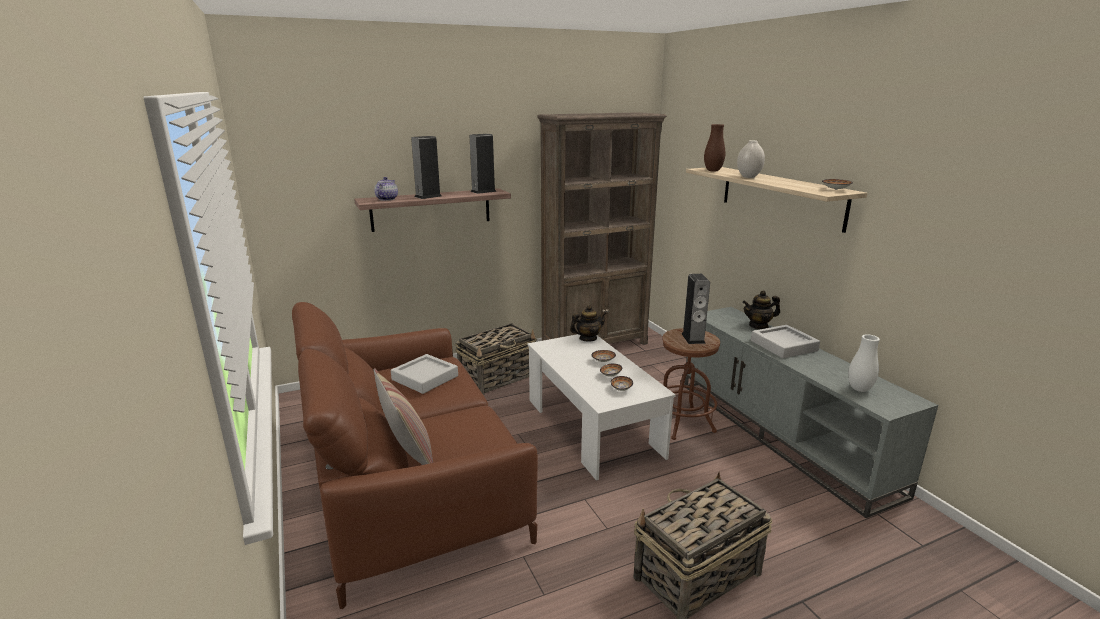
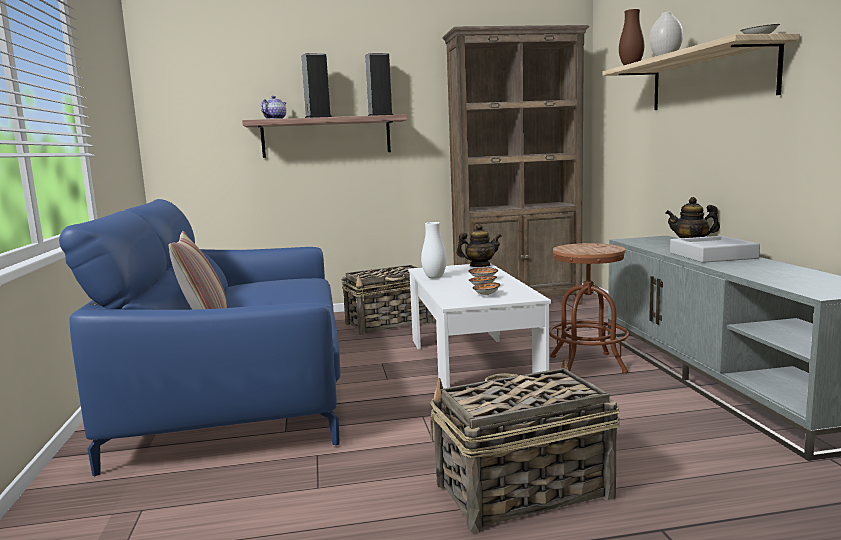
camera: 15 degrees right, 10 degrees down
(411, 481) = (240, 390): brown sofa -> blue sofa
(425, 378) = (275, 284): grey tray -> none
(693, 338) = (591, 248): speaker -> none
(859, 389) = (795, 281): white vase -> white vase (434, 277)

